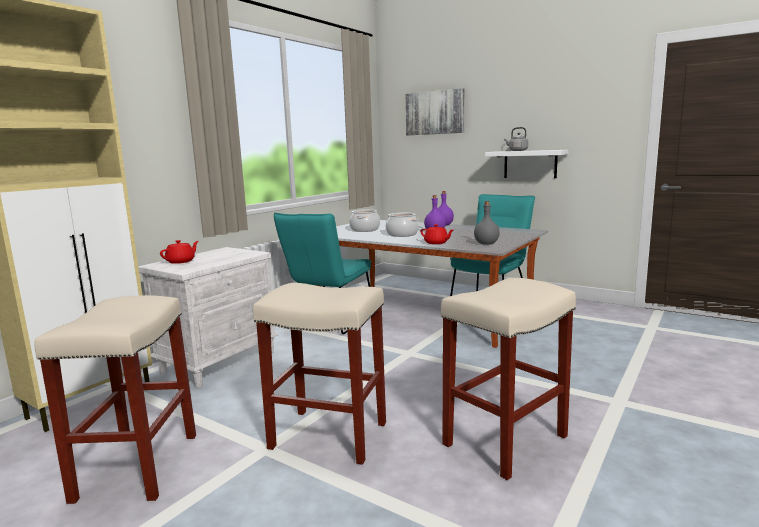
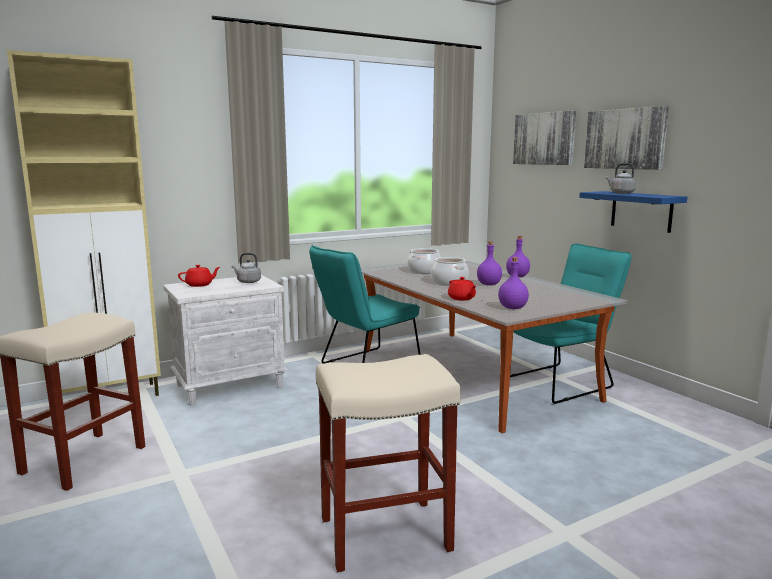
camera: 25 degrees right, 0 degrees up
(227, 253) = (247, 282): none -> grey kettle
(330, 435) = (240, 478): beige stool -> none
(486, 243) = (512, 307): grey bottle -> purple bottle
(511, 109) = (625, 139): none -> picture
(530, 164) = (641, 211): white shelf -> blue shelf

